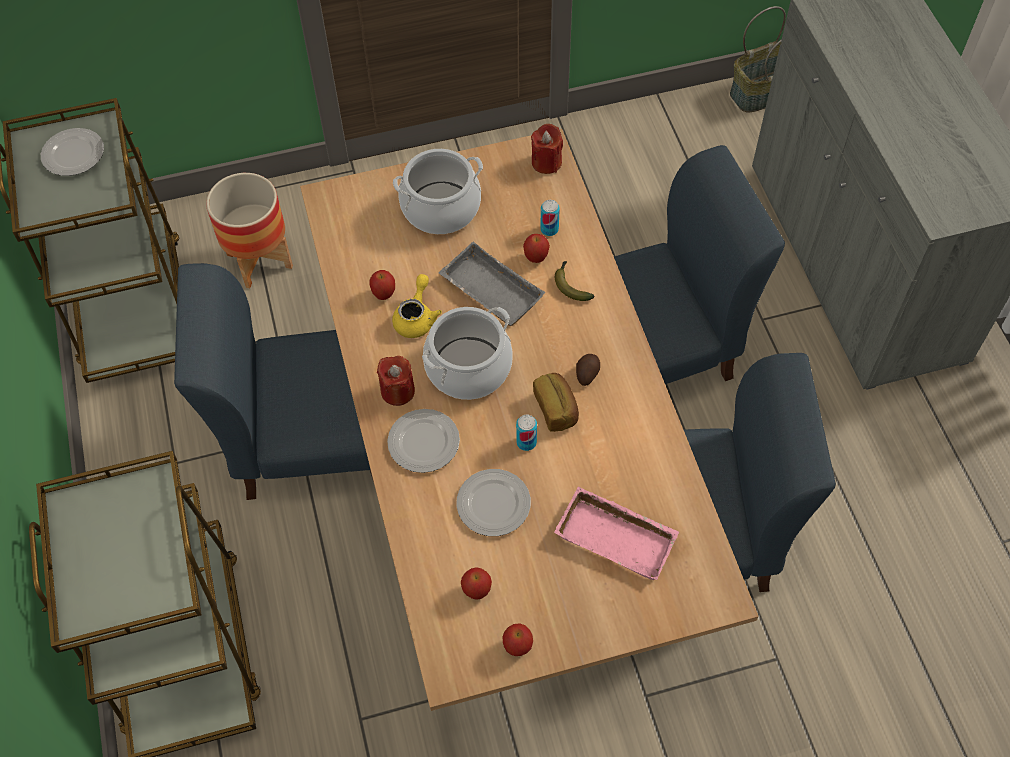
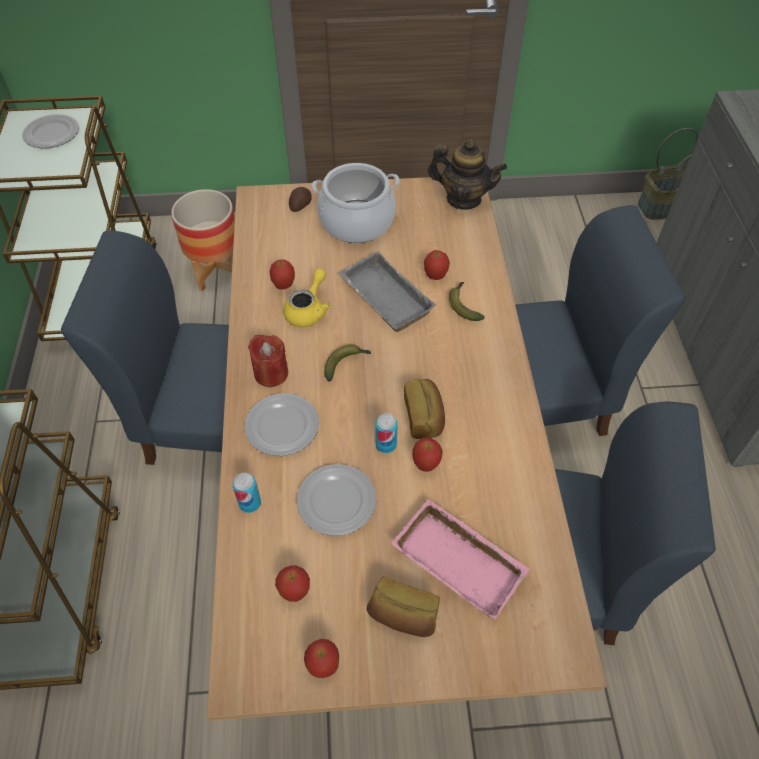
camera: 10 degrees right, 5 degrees down
(469, 368) = (346, 364): cooking pot -> banana
(546, 162) = (463, 199): red candle -> teapot
(549, 229) = (453, 254): can -> can (250, 503)
(568, 454) = (426, 464): none -> apple
(576, 593) = (403, 616): none -> bread
(587, 373) = (462, 388): potato -> potato (300, 205)

